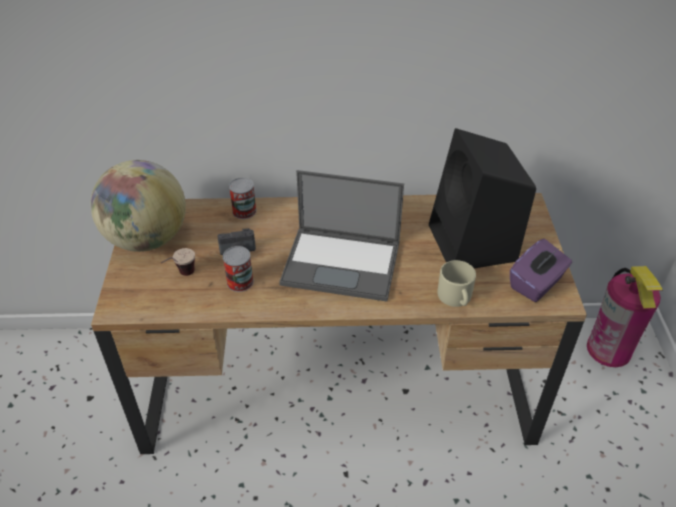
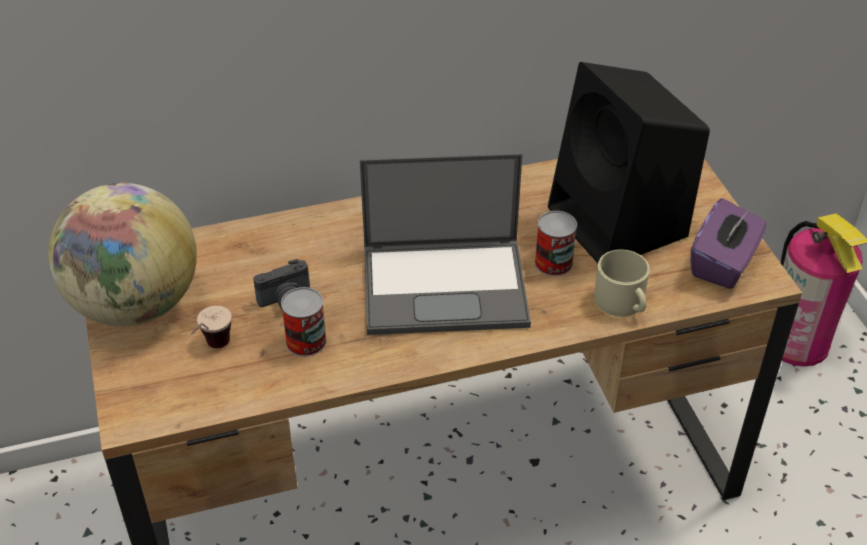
camera: 15 degrees left, 0 degrees up
(244, 211) = (269, 235): can -> can (553, 263)

